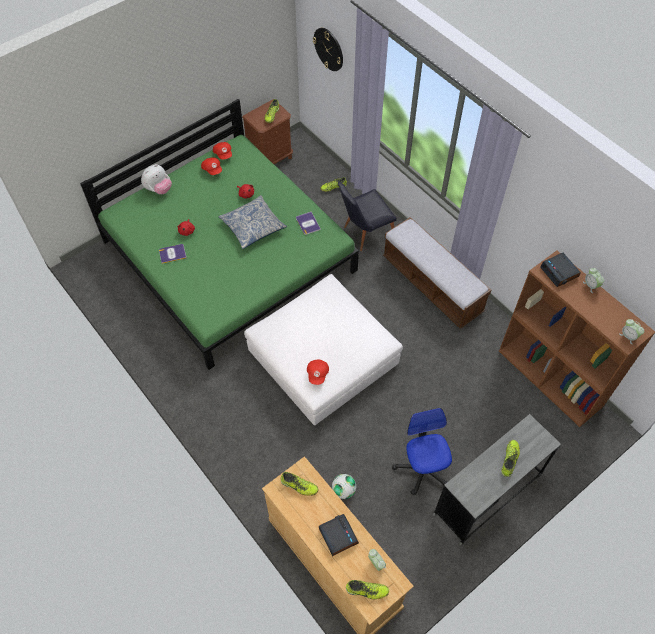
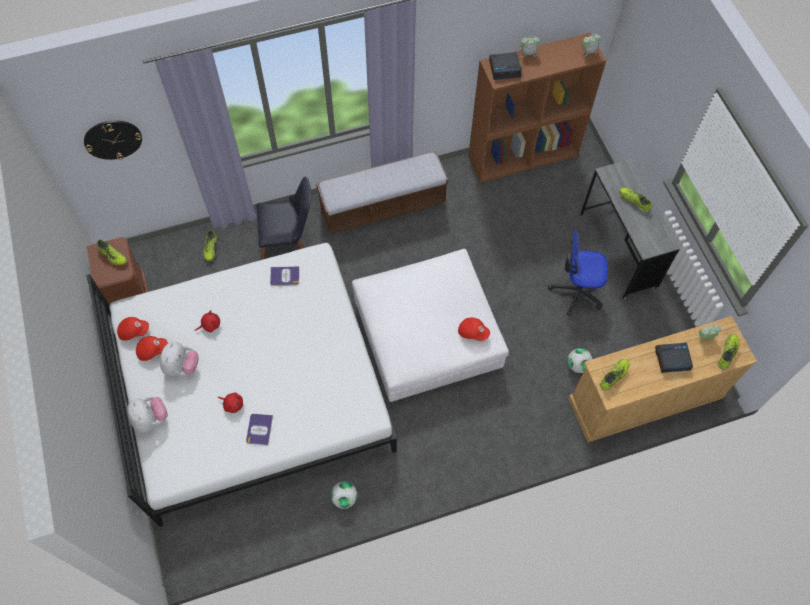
camera: 70 degrees left, 5 degrees up
(158, 347) = (344, 498): none -> football
(206, 191) = (182, 367): none -> plush toy
(229, 255) = (252, 386): green bed -> white bed
(253, 226) = (261, 332): pillow -> none
(364, 233) = (289, 242): black chair -> black chair turned 90 degrees counterclockwise

